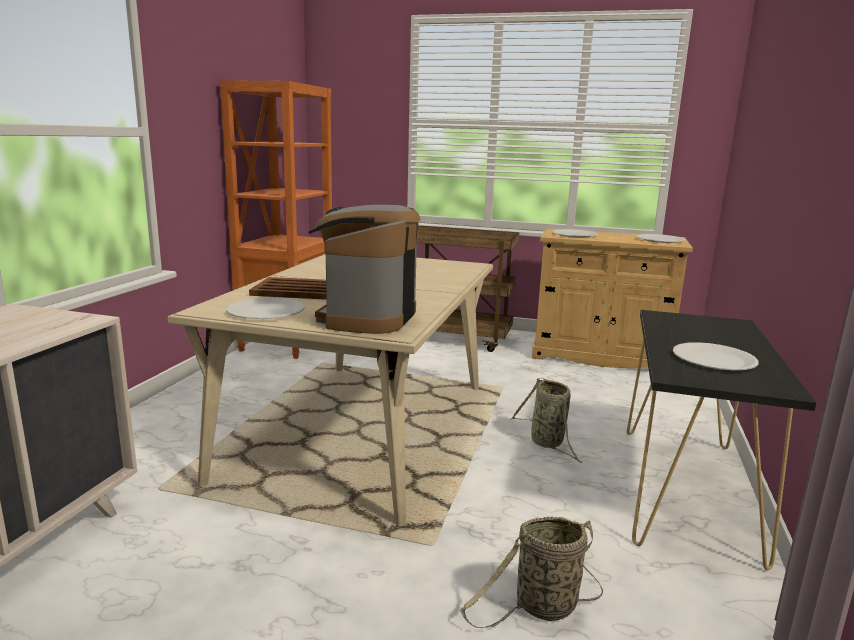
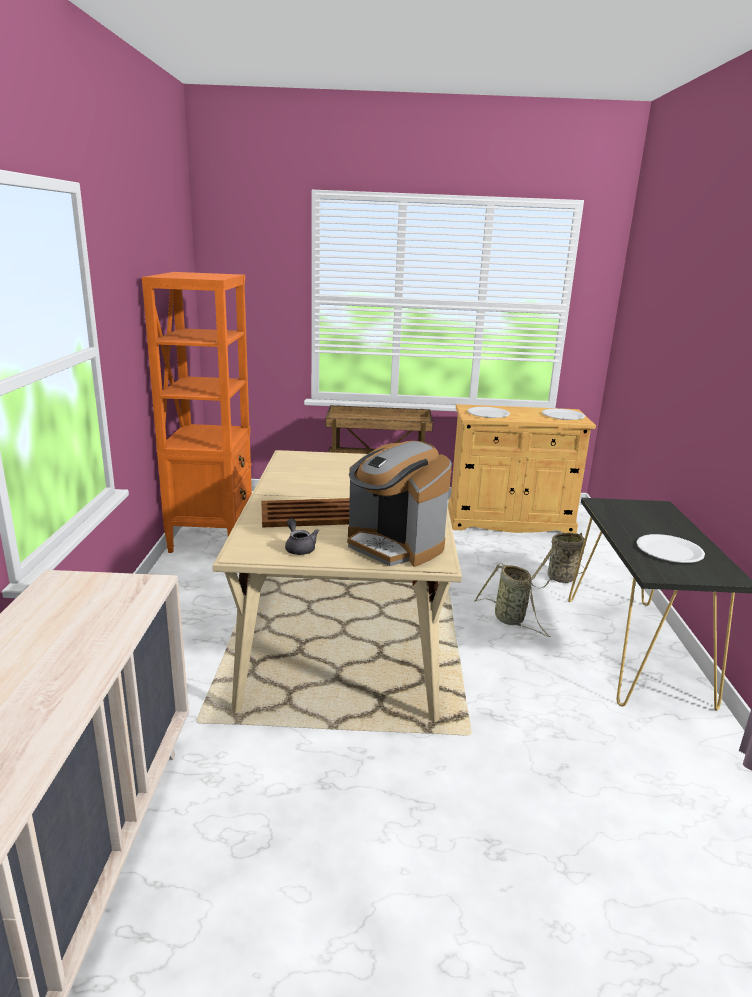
camera: 15 degrees left, 5 degrees up
(266, 311) = (299, 548): white plate -> grey teapot
(366, 318) = (394, 545): coffee machine -> coffee machine turned 45 degrees counterclockwise
(542, 608) = (579, 773): basket -> basket (560, 579)

